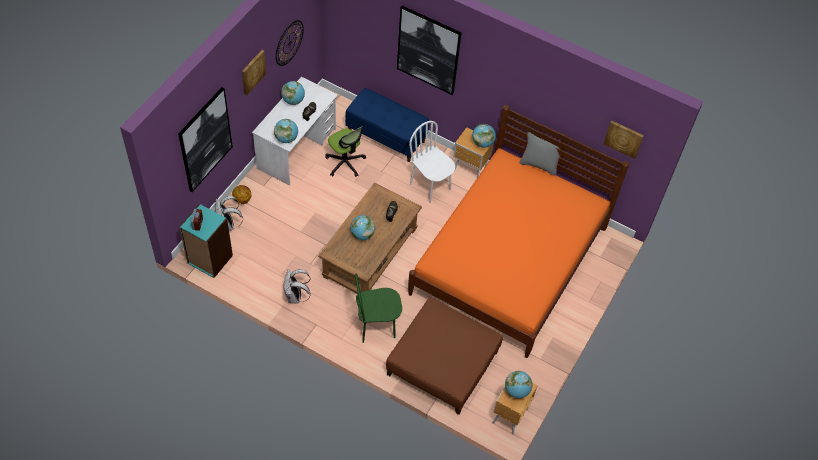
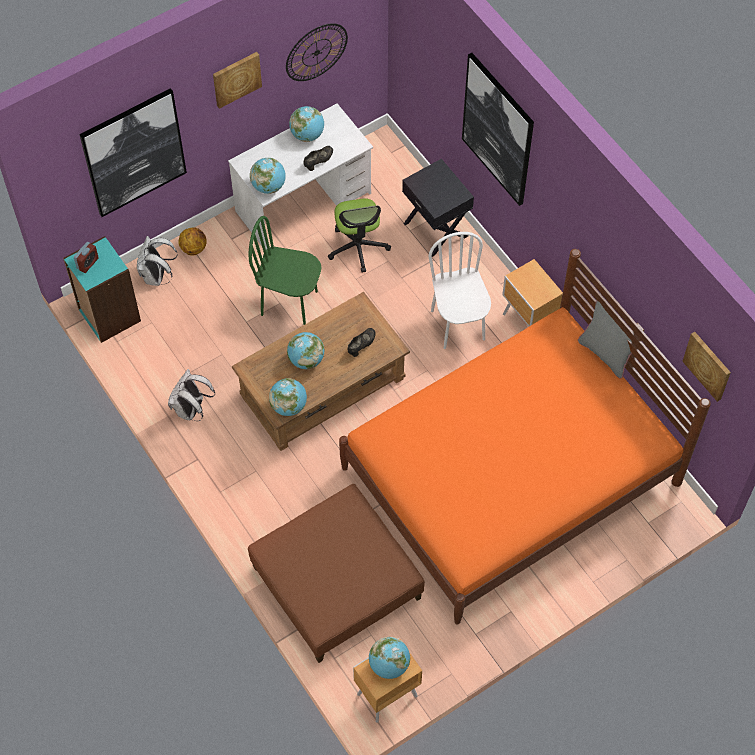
camera: 30 degrees right, 5 degrees up
(376, 326) = (275, 494): green chair -> green chair (289, 302)
(386, 136) = (436, 229): blue bench -> black nightstand
(482, 143) = (544, 291): globe -> globe (288, 406)

